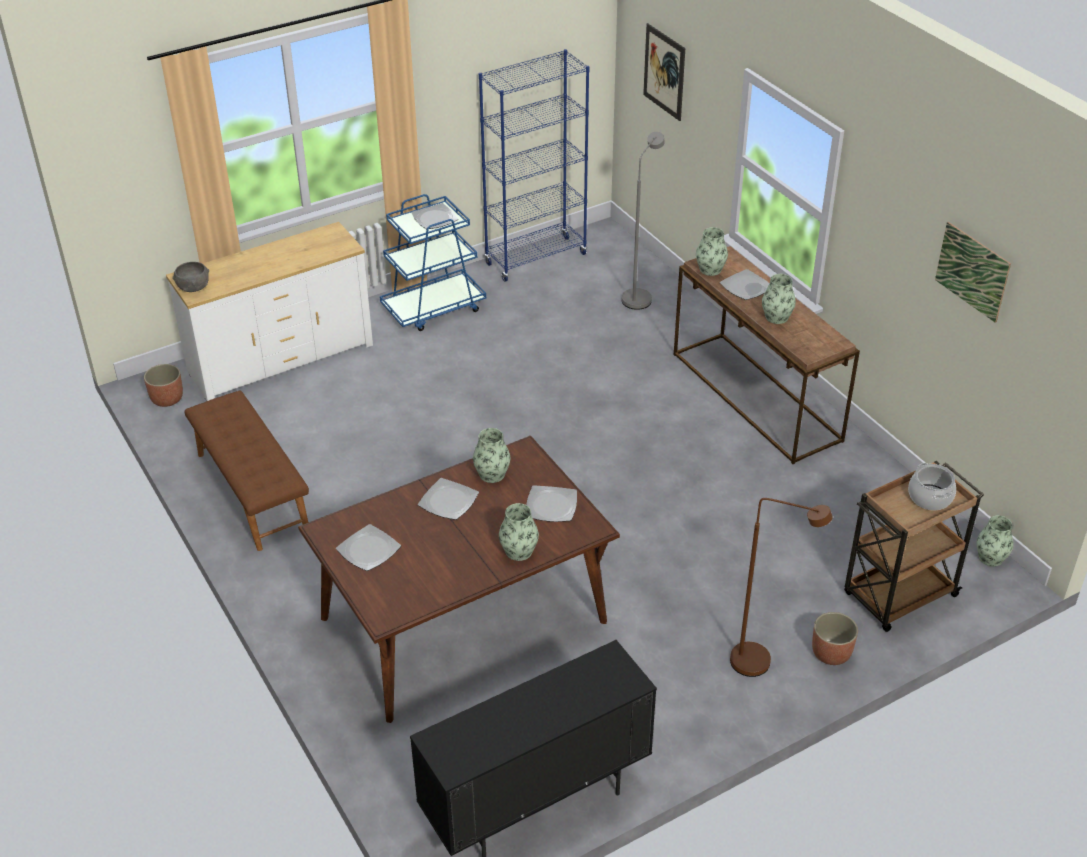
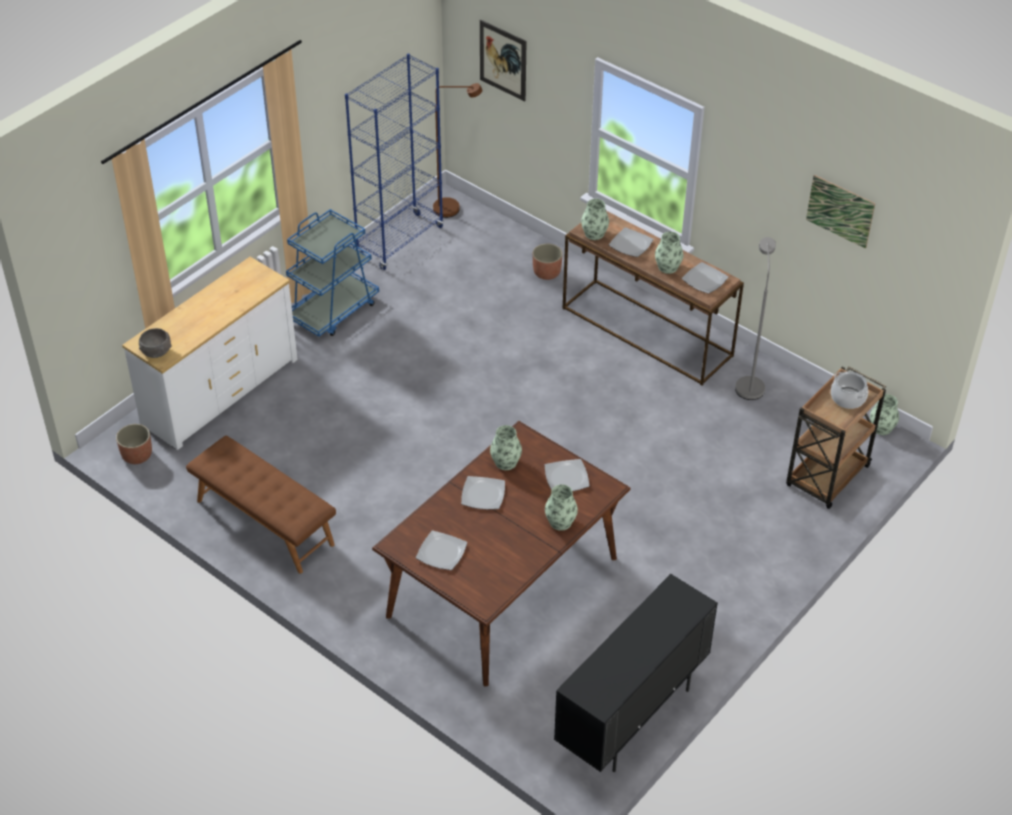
camera: 20 degrees left, 5 degrees up
(434, 218) = (330, 233): plate -> plate (704, 280)
(639, 296) = (508, 258): grey floor lamp -> grey floor lamp (749, 383)
(761, 664) = (748, 560): brown floor lamp -> brown floor lamp (454, 209)
(831, 653) = (796, 537): planter -> planter (547, 273)

